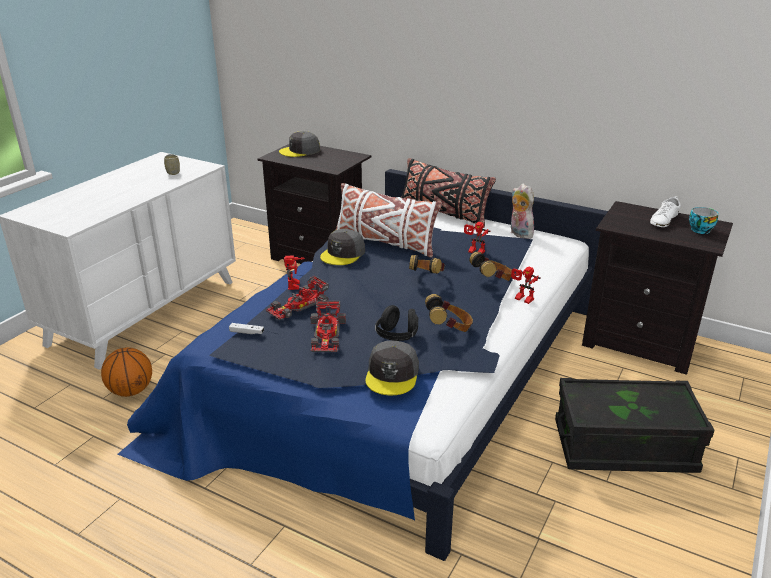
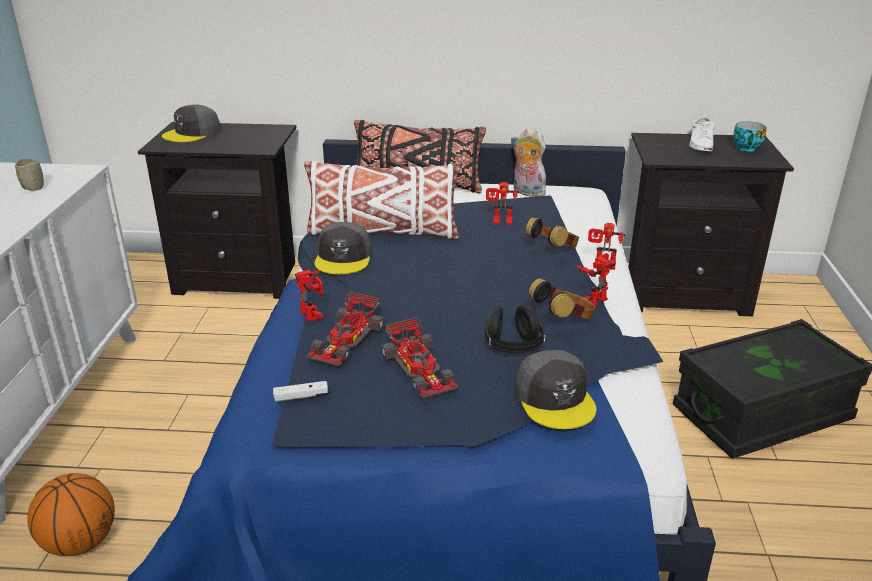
camera: 25 degrees left, 0 degrees up
(427, 277) = (476, 264): headphones -> none
(486, 319) = (593, 298): none -> toy robot

